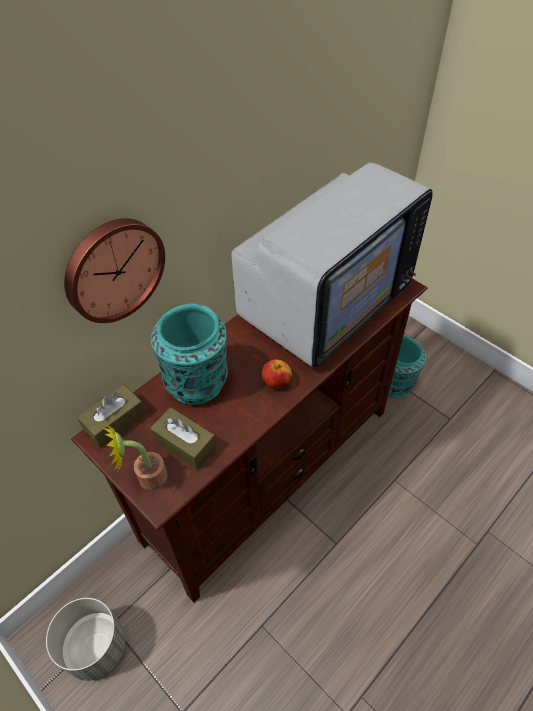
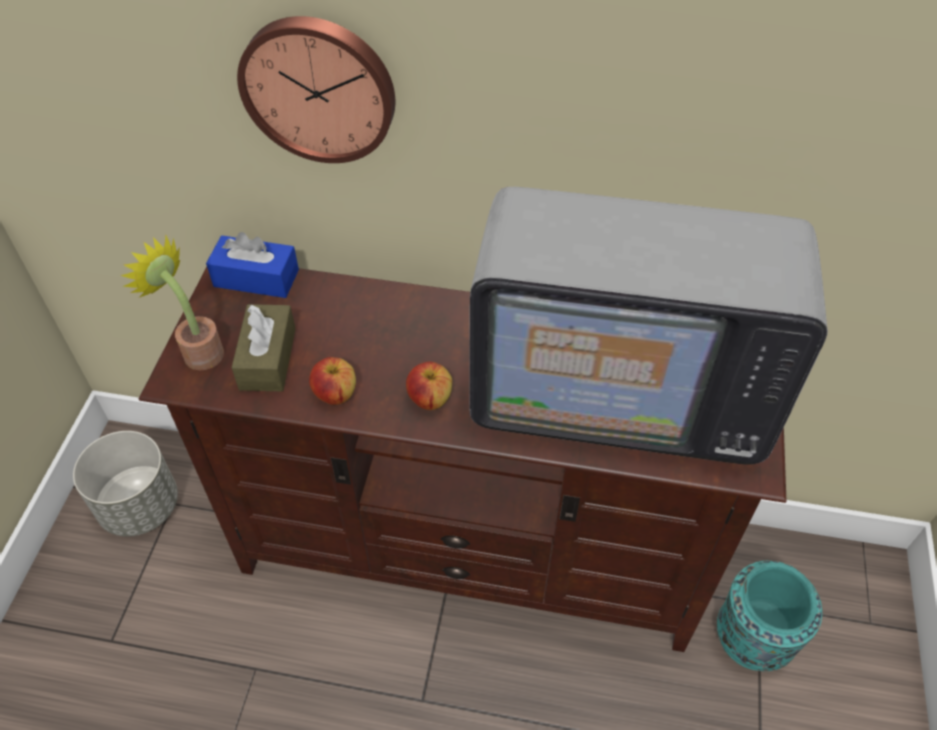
camera: 55 degrees right, 0 degrees up
(115, 422) = (256, 278): brown tissue box -> blue tissue box
(198, 382) = (368, 319): turquoise vase -> none
(239, 423) = (335, 394): none -> apple

